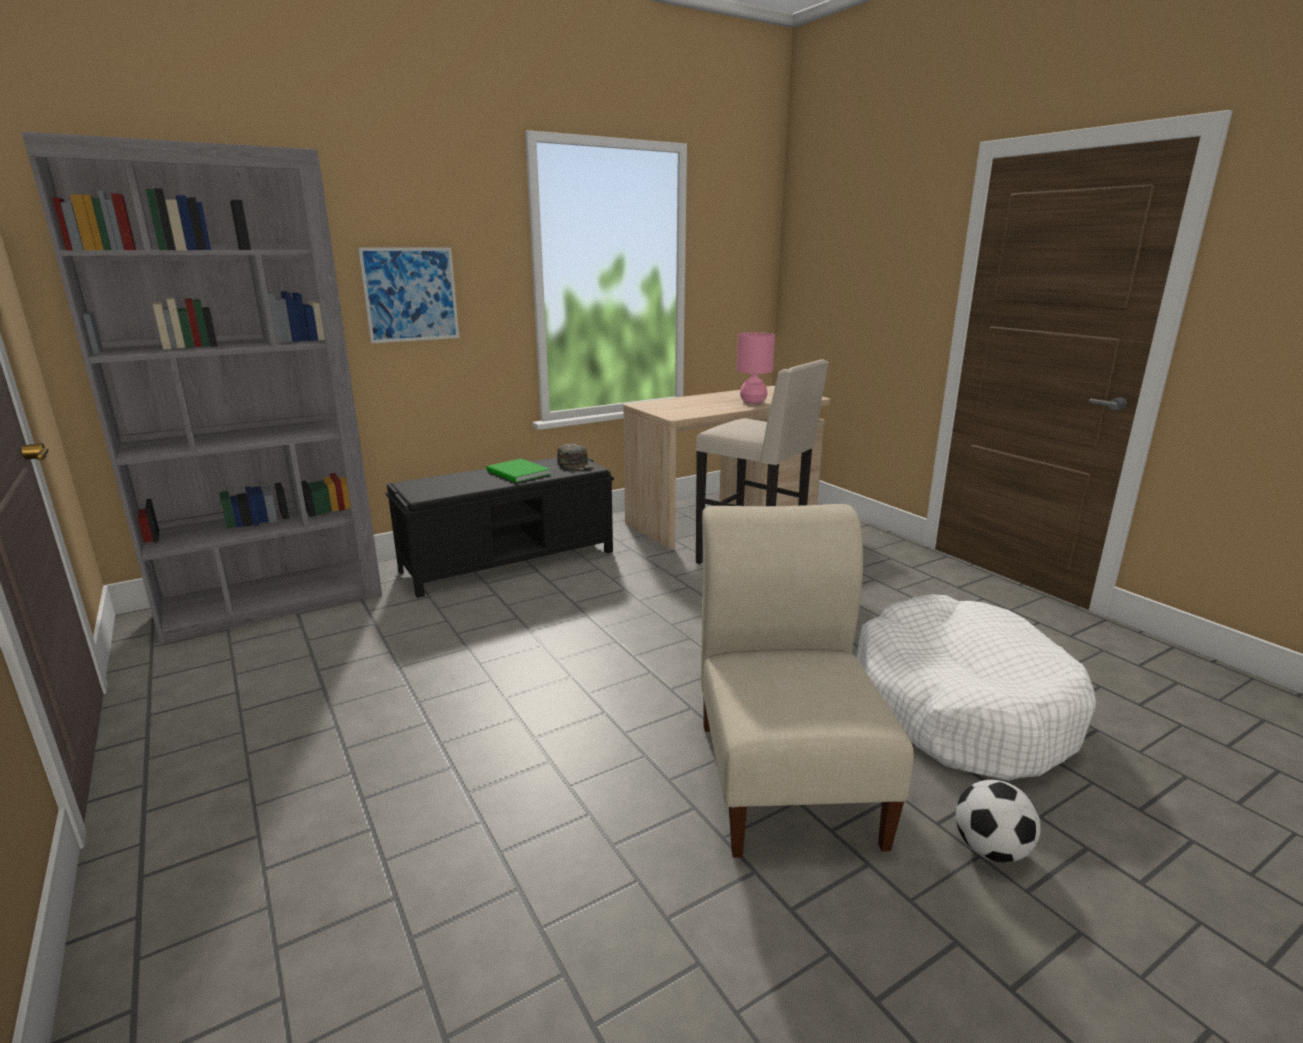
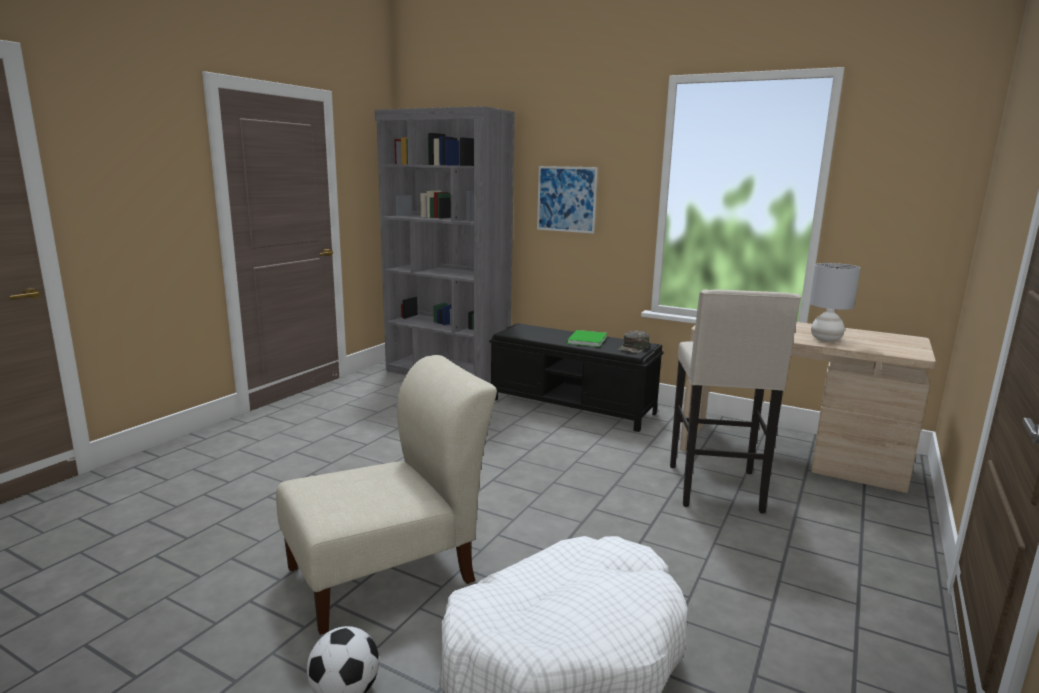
camera: 60 degrees right, 5 degrees down
(753, 402) = (826, 339): pink table lamp -> grey table lamp

